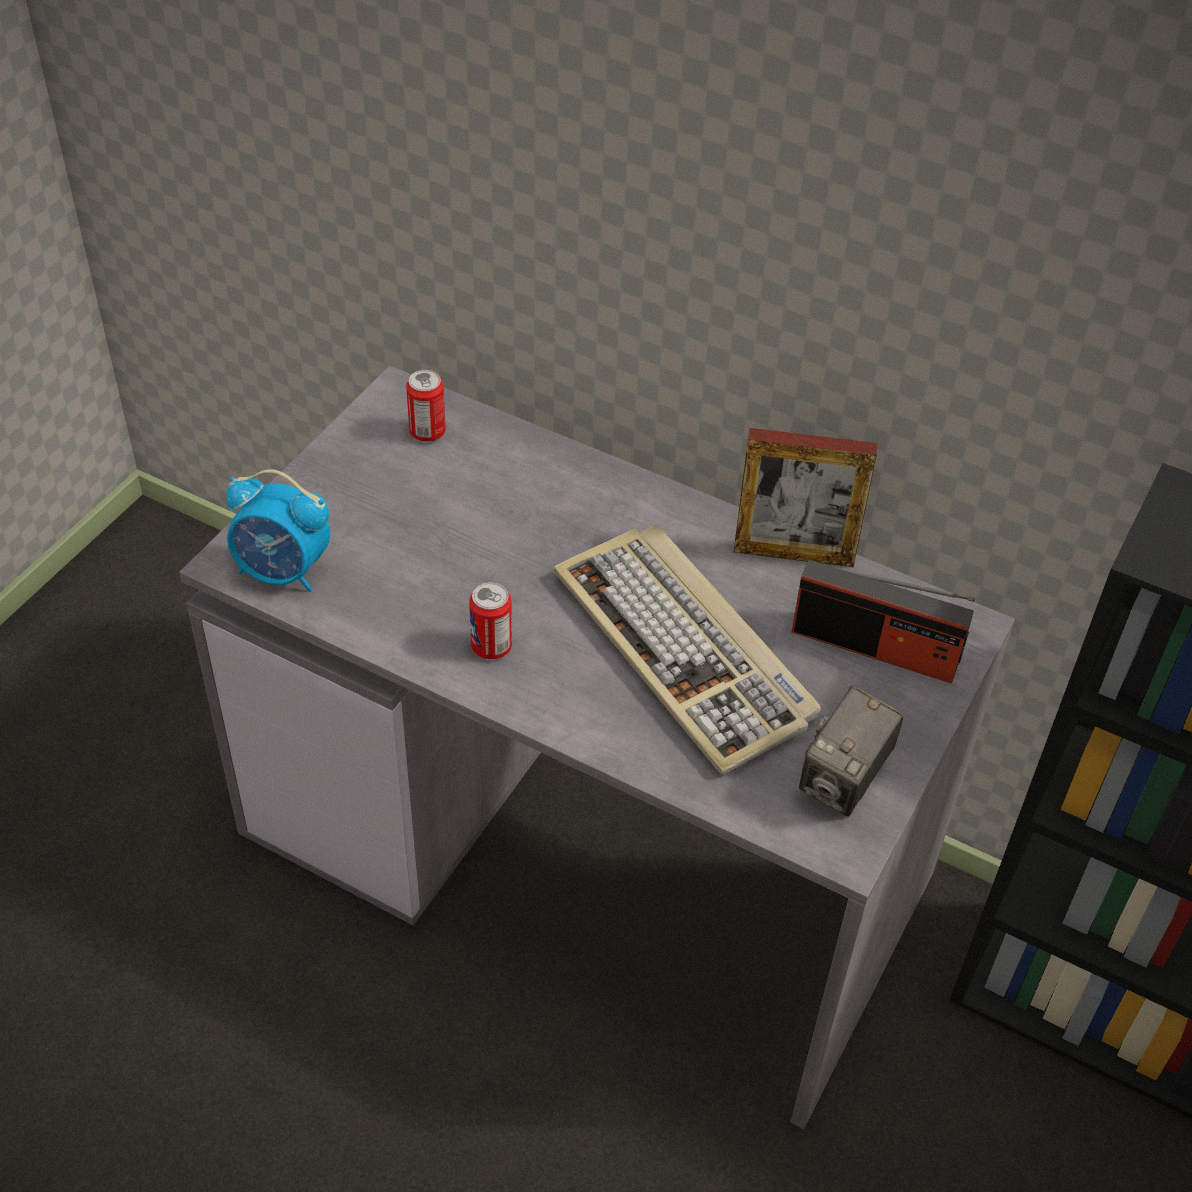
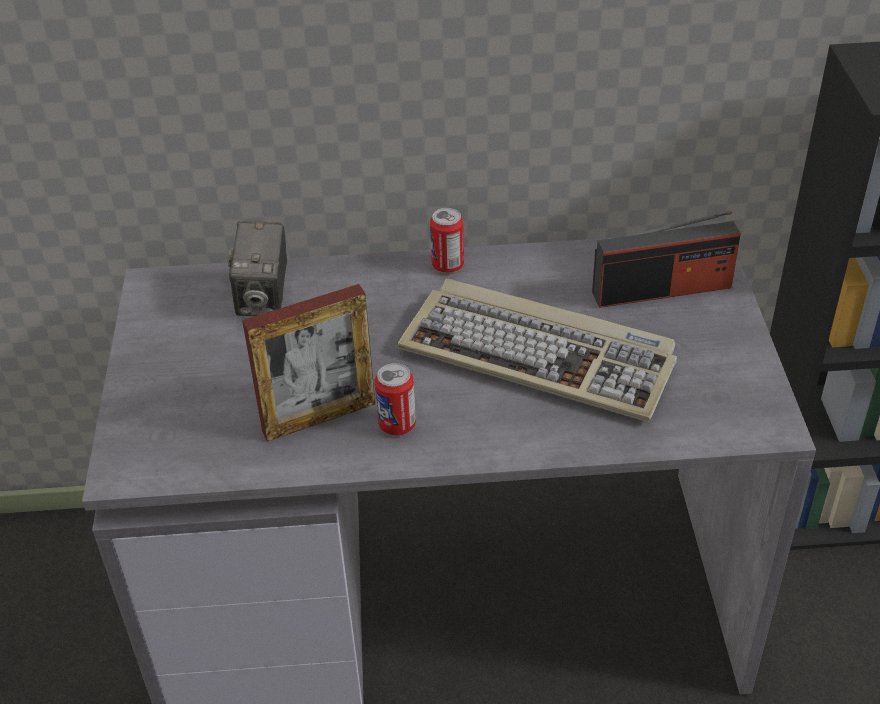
camera: 30 degrees left, 5 degrees down
(283, 572) = (176, 456): alarm clock -> none
(427, 432) = (203, 301): can -> can (448, 265)
(793, 553) = (551, 257): picture frame -> picture frame (319, 417)
(843, 781) = (727, 384): camera -> camera (264, 299)

